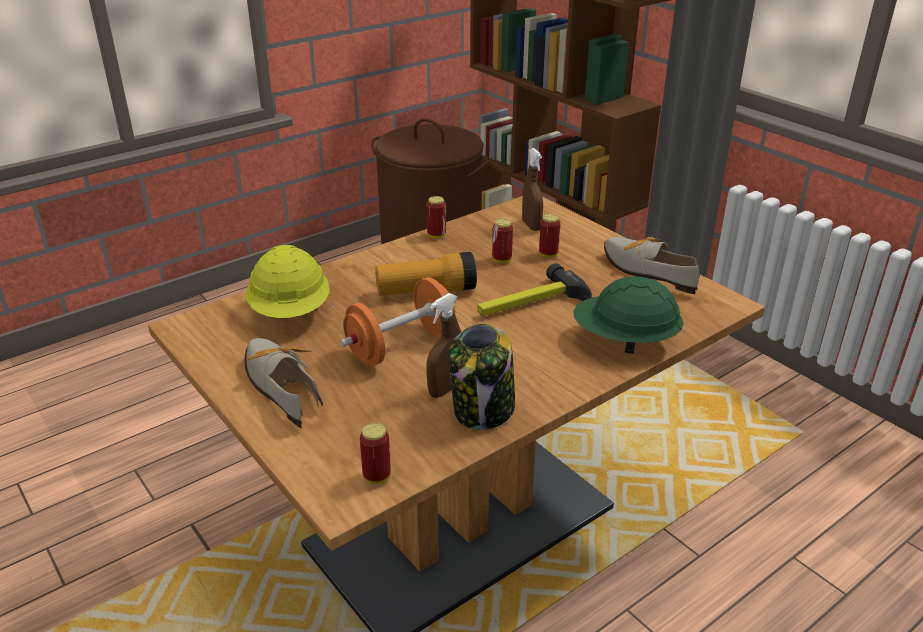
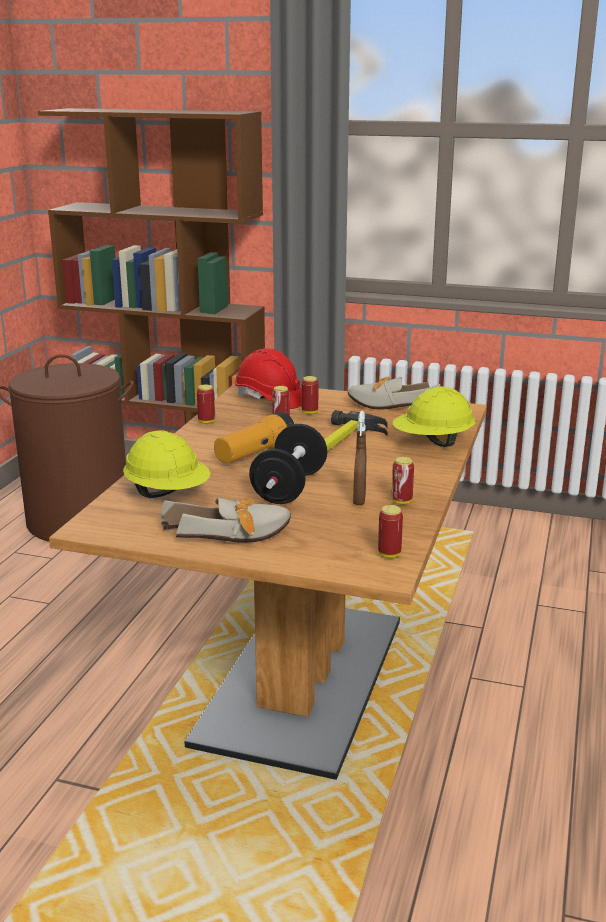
camera: 35 degrees left, 10 degrees down
(281, 384) = (235, 534): shoe -> shoe turned 150 degrees clockwise
(401, 346) = (289, 488): orange dumbbell -> black dumbbell
(483, 410) = (401, 501): jar -> can
(531, 226) = (270, 399): brown spray bottle -> red hard hat
(624, 341) = (433, 443): green hard hat -> yellow hard hat

